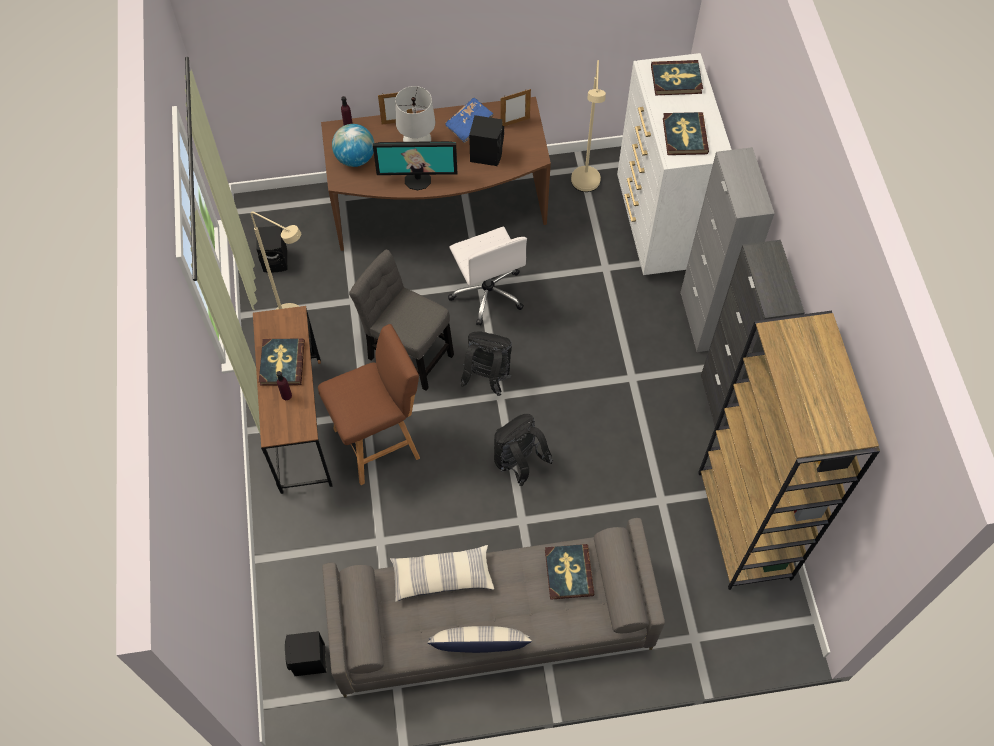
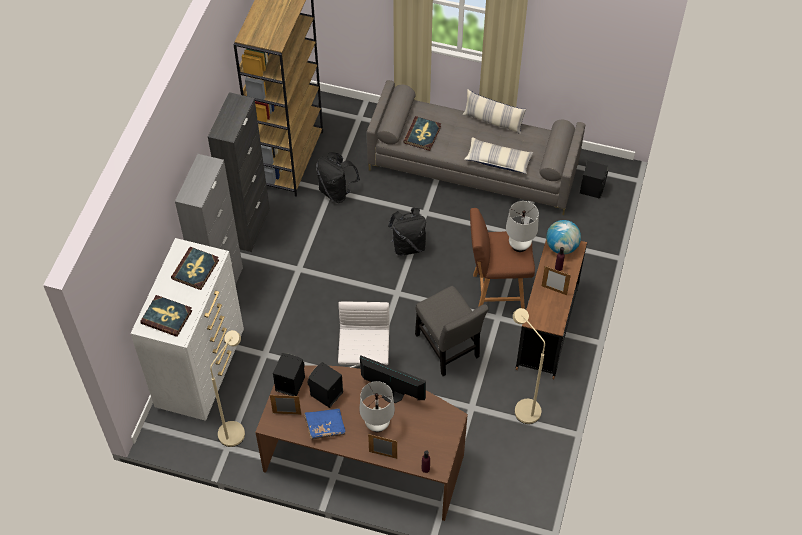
camera: 155 degrees left, 5 degrees down
(276, 260) = (520, 467): black speaker -> black speaker (289, 383)
(282, 363) = (554, 290): book -> picture frame
(348, 408) = (519, 245): none -> white table lamp
(355, 159) = (433, 433): globe -> globe (561, 247)
(487, 378) = (399, 308): black backpack -> black backpack (336, 192)

